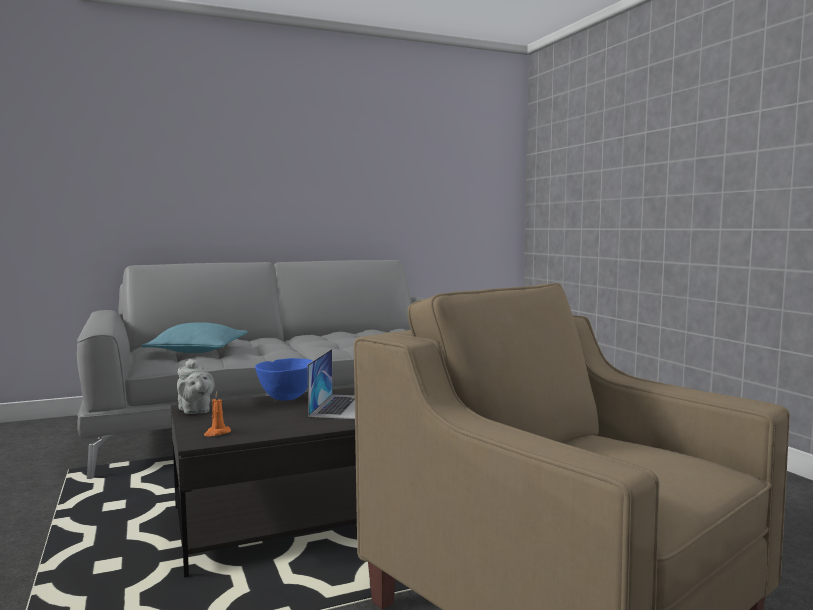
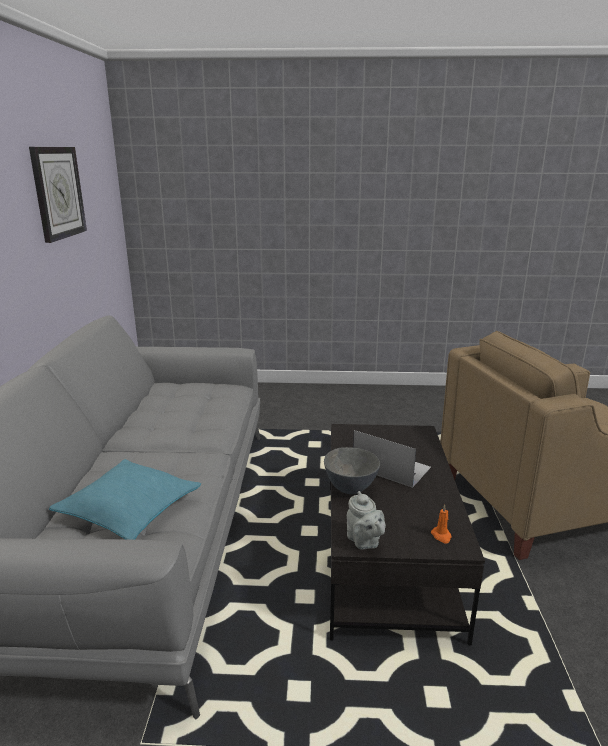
camera: 65 degrees left, 15 degrees up
(195, 411) = (364, 542): grey teapot -> grey teapot turned 75 degrees clockwise
(285, 398) = (350, 489): blue bowl -> grey bowl
(401, 159) = (58, 192): none -> wall clock

